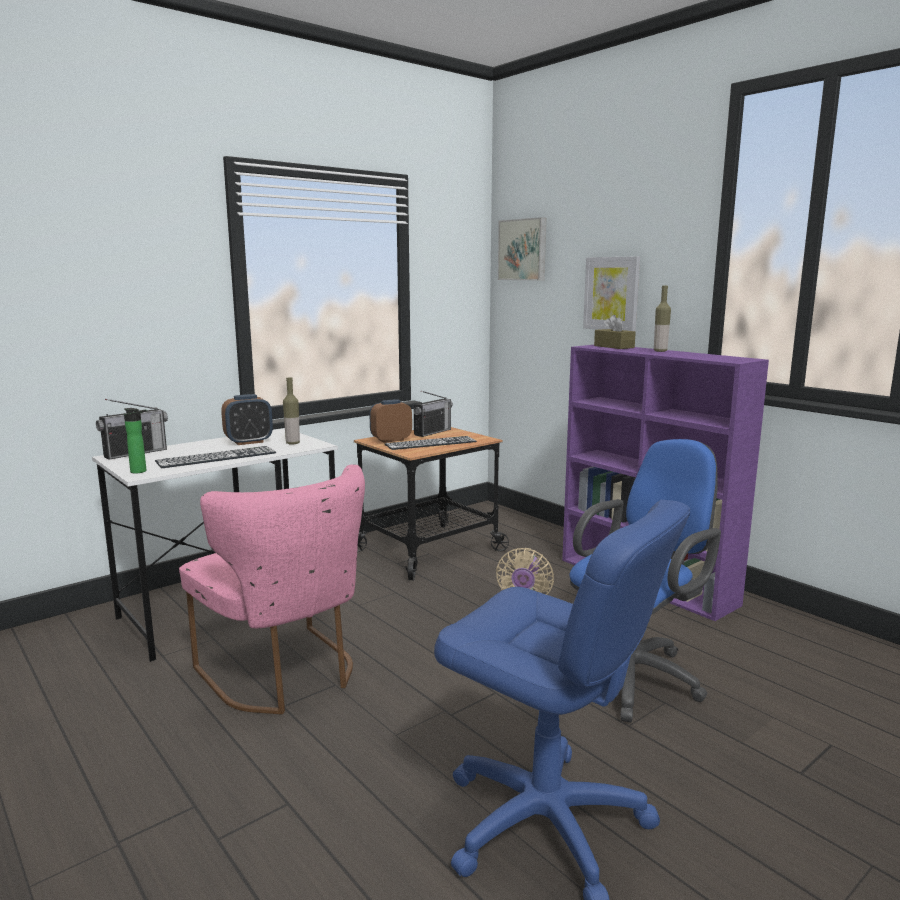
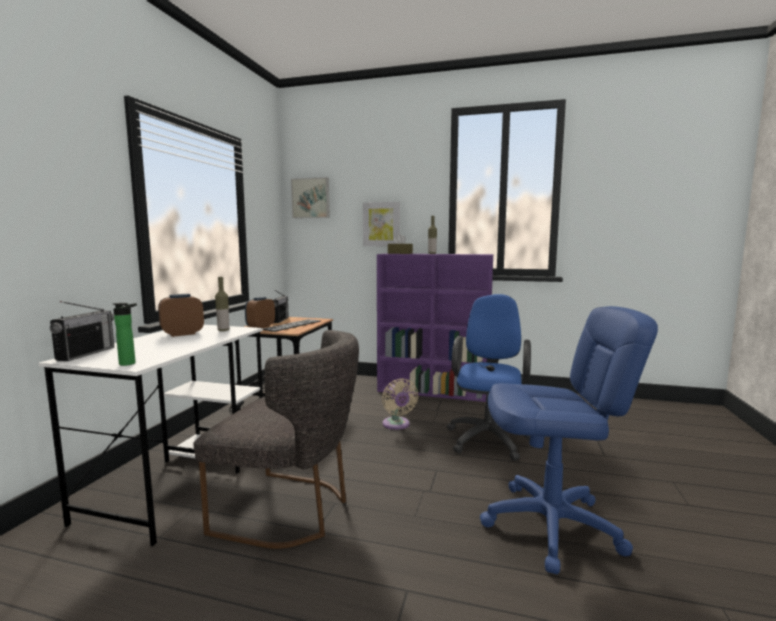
camera: 35 degrees left, 5 degrees down
(217, 457) = (180, 345): keyboard -> none
(248, 442) = (182, 334): alarm clock -> alarm clock turned 150 degrees counterclockwise
(286, 675) = (291, 510): pink chair -> grey chair

